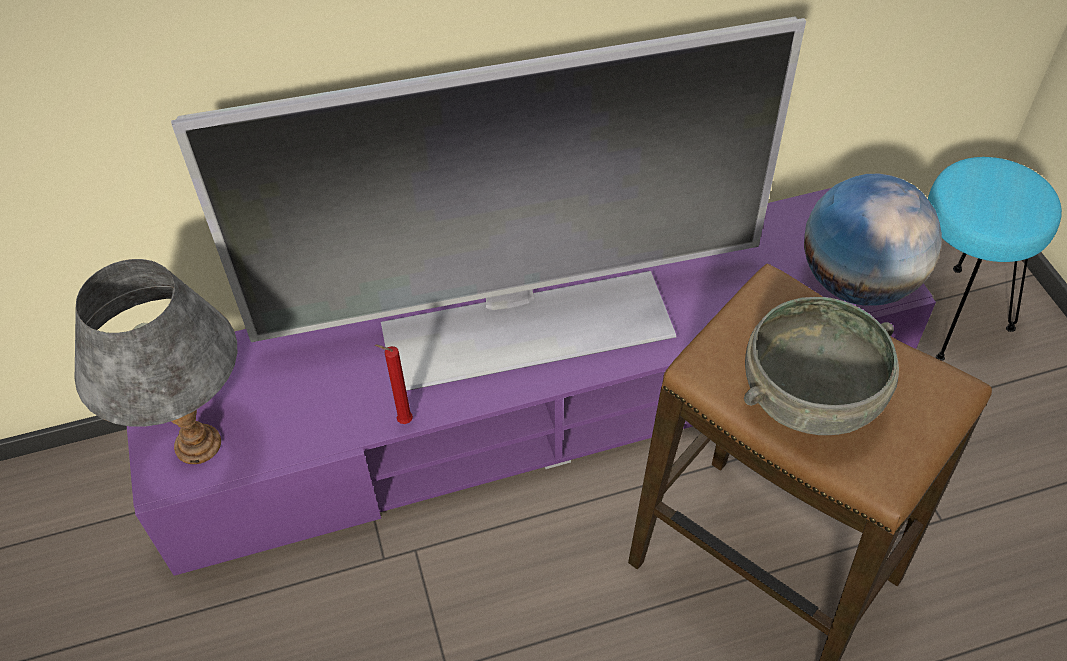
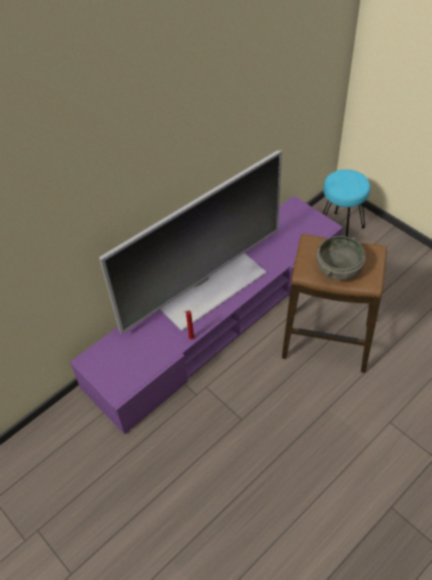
camera: 25 degrees left, 0 degrees up
(198, 445) = (122, 378): grey table lamp -> none
(857, 282) = (314, 230): globe -> none

